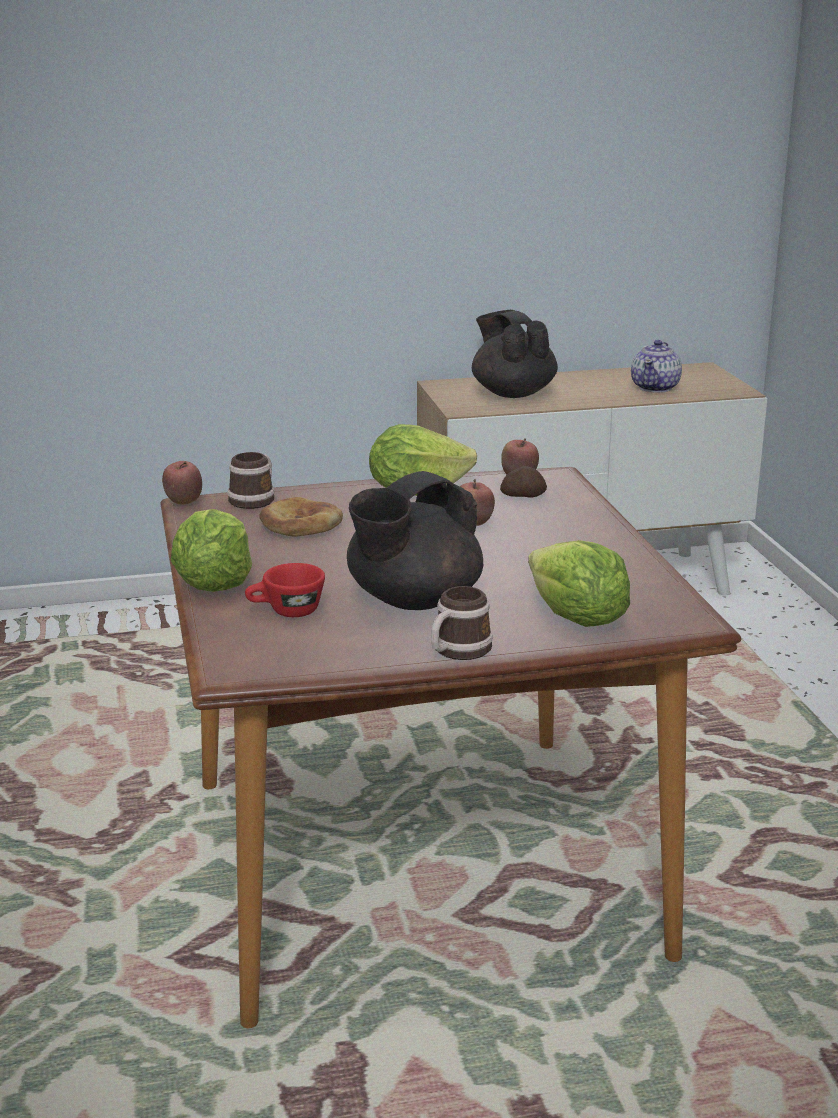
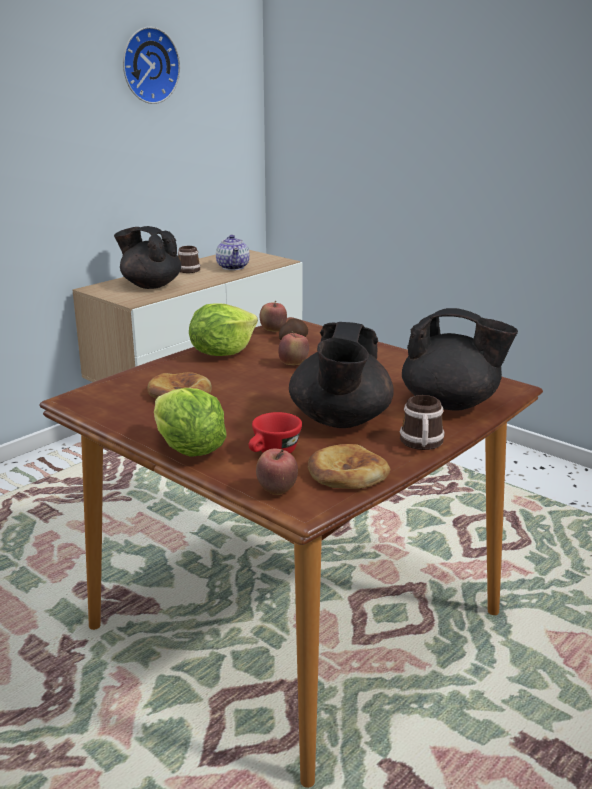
camera: 35 degrees left, 0 degrees up
(184, 502) = (65, 400): apple -> apple (276, 491)
(255, 499) = (117, 384): mug -> mug (188, 269)
(324, 654) = (346, 473): none -> bread
(576, 88) = (148, 65): none -> wall clock
(576, 619) = (451, 404): lettuce -> black teapot

